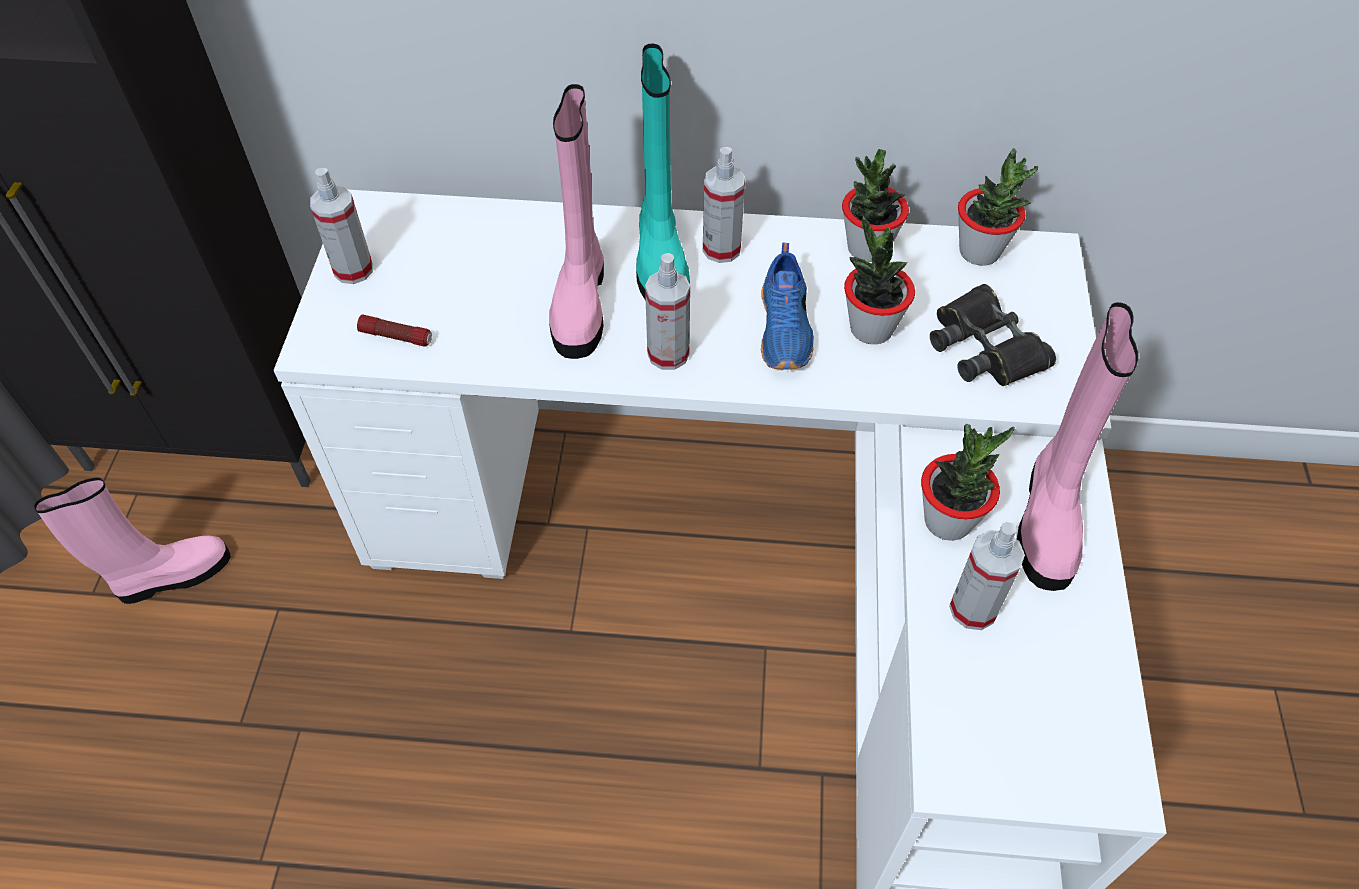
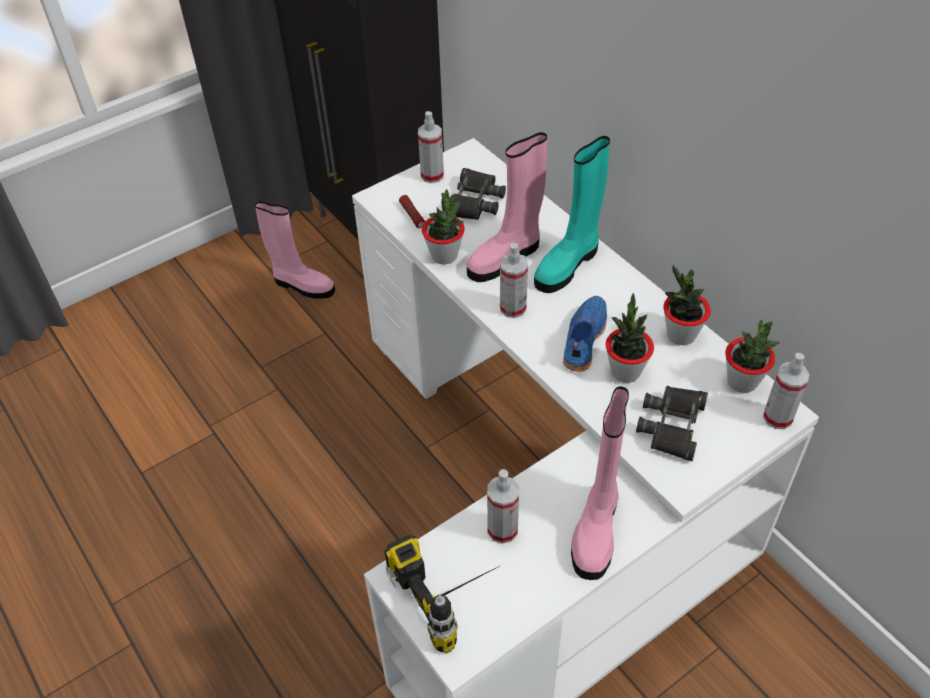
camera: 50 degrees right, 5 degrees down
(451, 264) = (474, 201): none -> black binoculars
(721, 249) = (605, 281): spray bottle -> spray bottle (777, 417)
(786, 329) = (582, 339): blue shoe -> blue shoe turned 150 degrees clockwise
(948, 521) = (546, 486): potted plant -> potted plant (444, 255)
(1029, 723) = (458, 593): none -> power drill
(1048, 519) = (596, 529): pink boot -> pink boot turned 45 degrees counterclockwise

